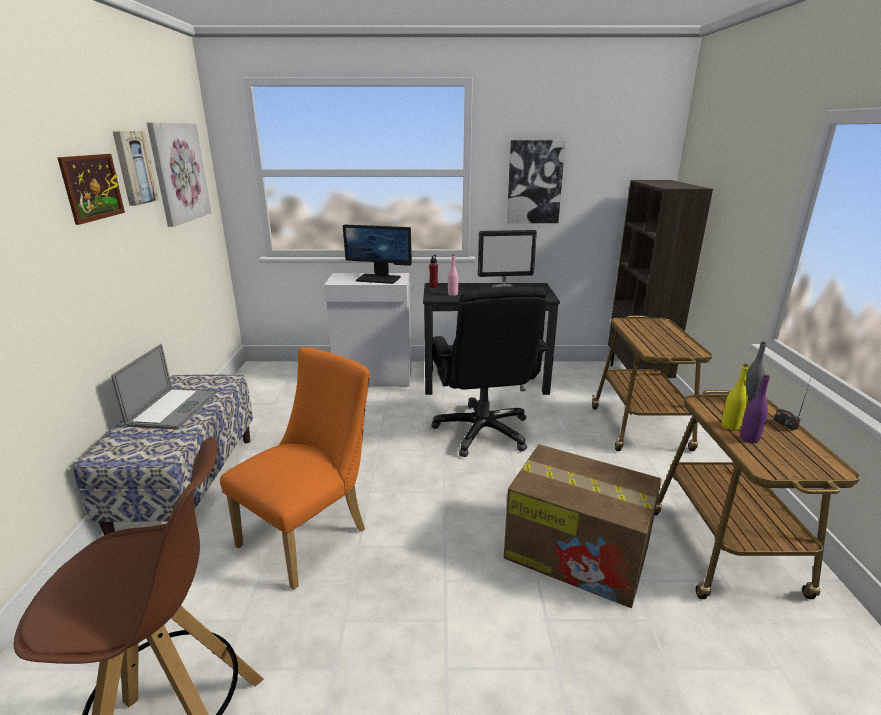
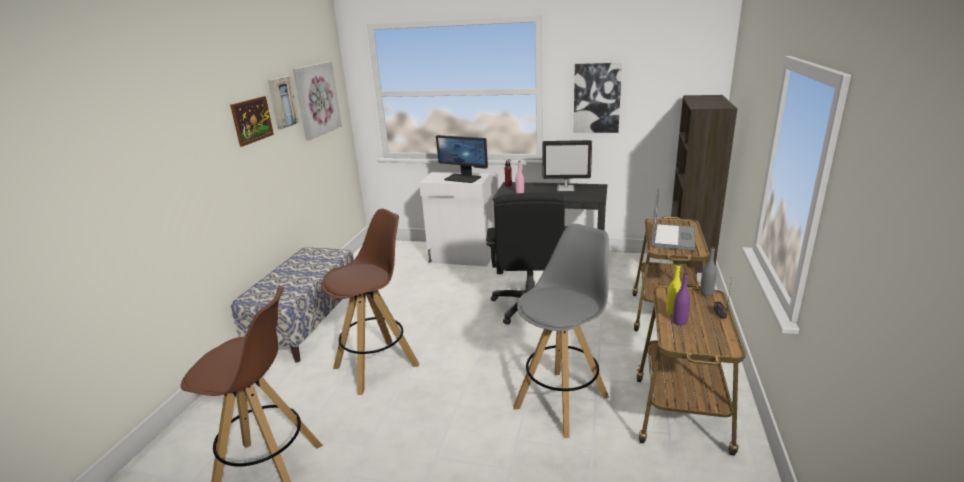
camera: 15 degrees right, 0 degrees up
(174, 408) = (298, 271): laptop -> laptop (673, 237)
(311, 534) = (377, 366): orange chair -> brown stool
(578, 553) = (562, 401): cardboard box -> grey stool

